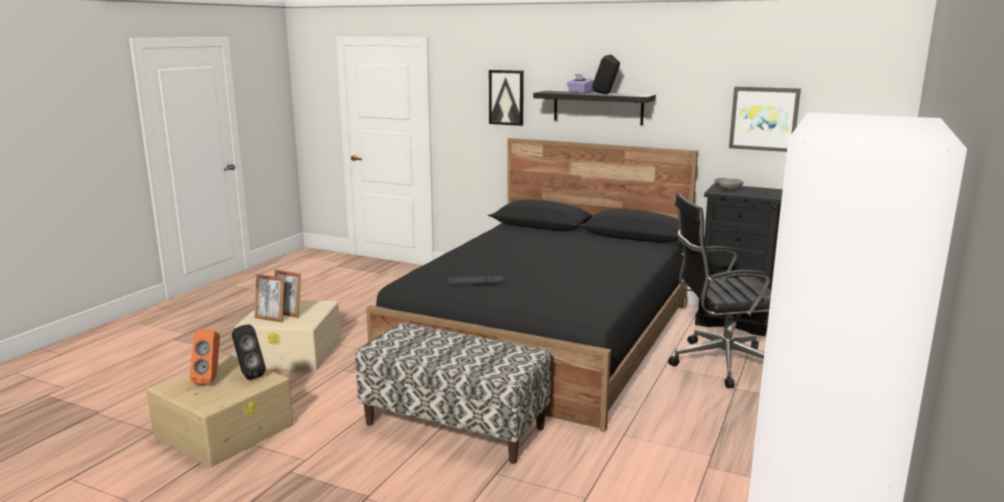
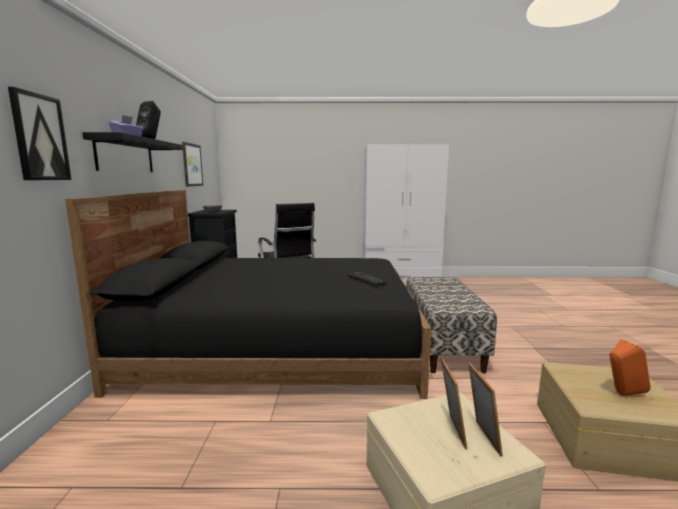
camera: 115 degrees left, 5 degrees down
(248, 375) = (578, 379): black speaker -> none

